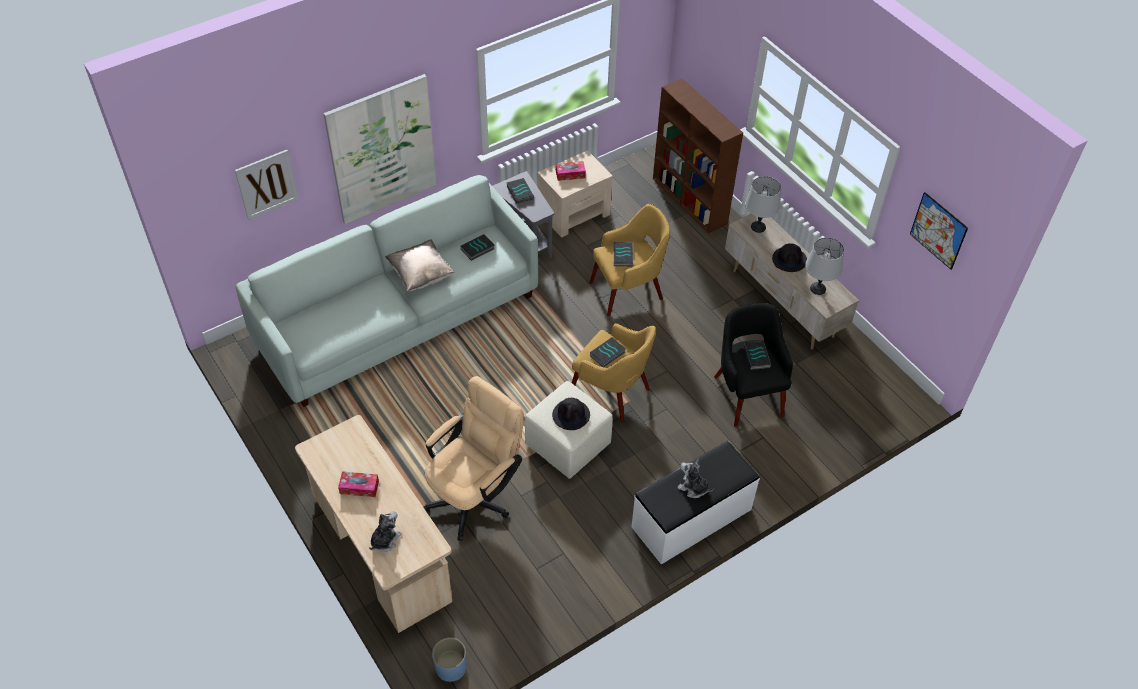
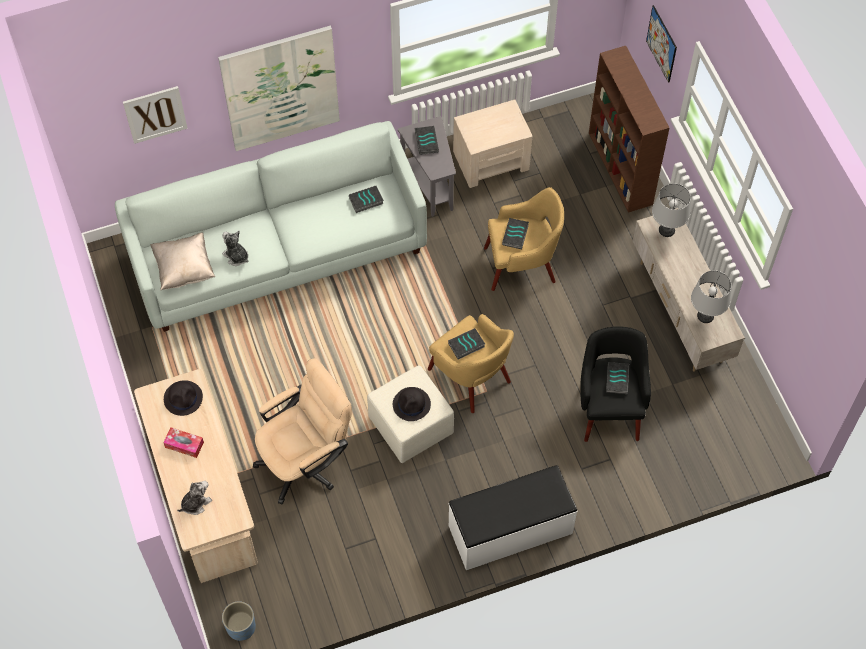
camera: 15 degrees right, 10 degrees up
(421, 275) = (301, 220): beige pillow -> beige pillow (184, 269)
(570, 174) = (488, 126): tissue box -> none
(693, 488) = (507, 507): plush toy -> plush toy (236, 256)
(789, 259) = (687, 275): black hat -> black hat (183, 398)
(938, 230) = (815, 302): picture -> picture (661, 44)

